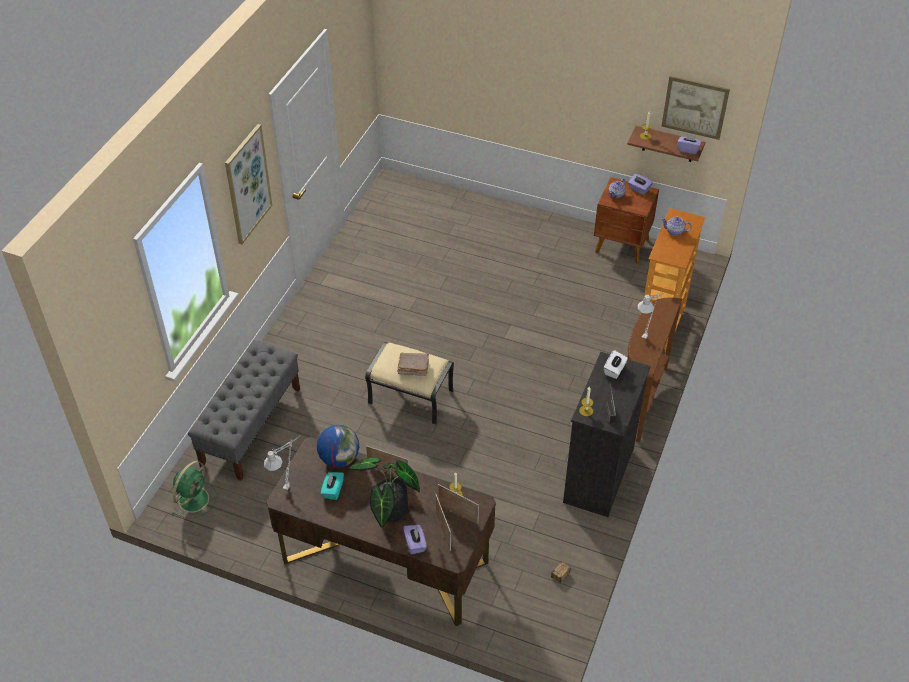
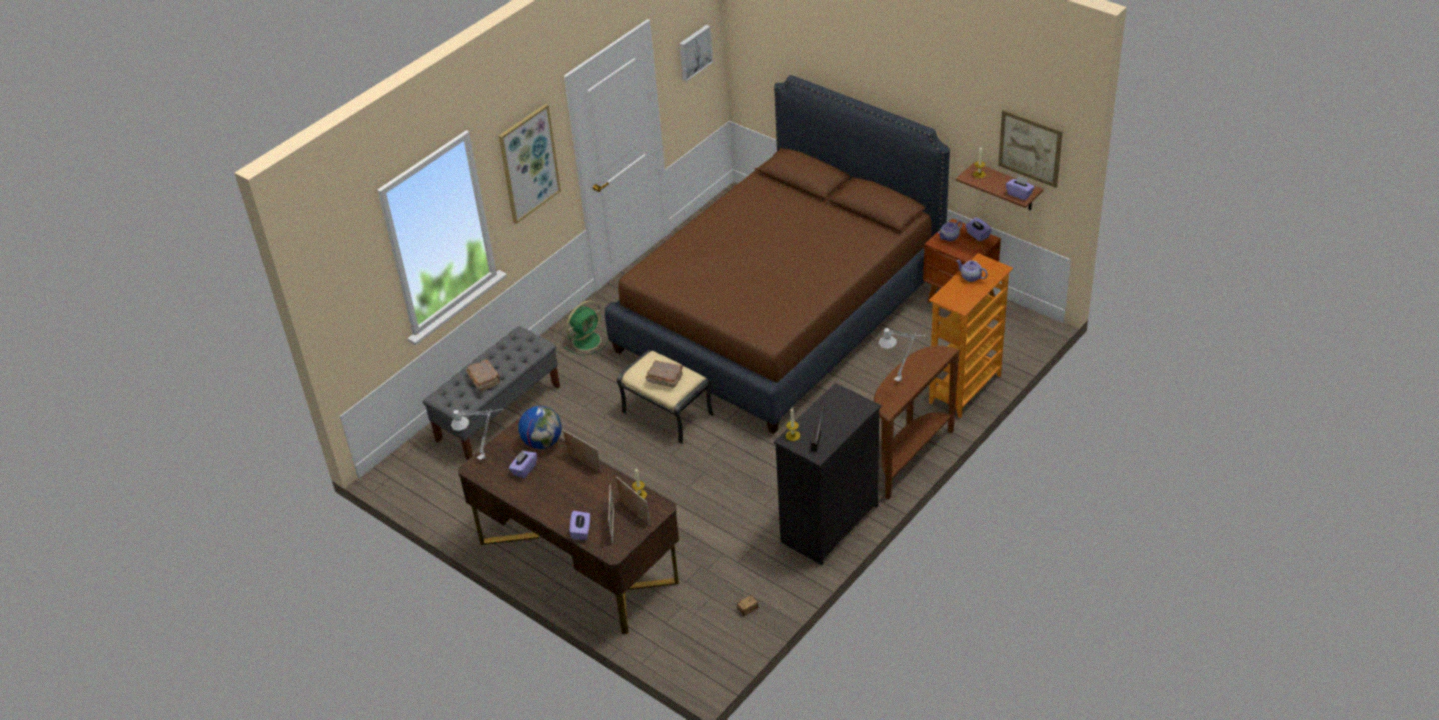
camera: 20 degrees right, 5 degrees down
(194, 498) = (419, 469): green fan -> green fan (587, 340)
(242, 400) = (484, 379): none -> brown book
(332, 490) = (524, 469): turquoise tissue box -> purple tissue box
(356, 55) = (694, 52): none -> picture
(388, 511) = (568, 498): potted plant -> none
(474, 283) = (781, 313): none -> brown bed
(614, 370) = (841, 403): white tissue box -> none

